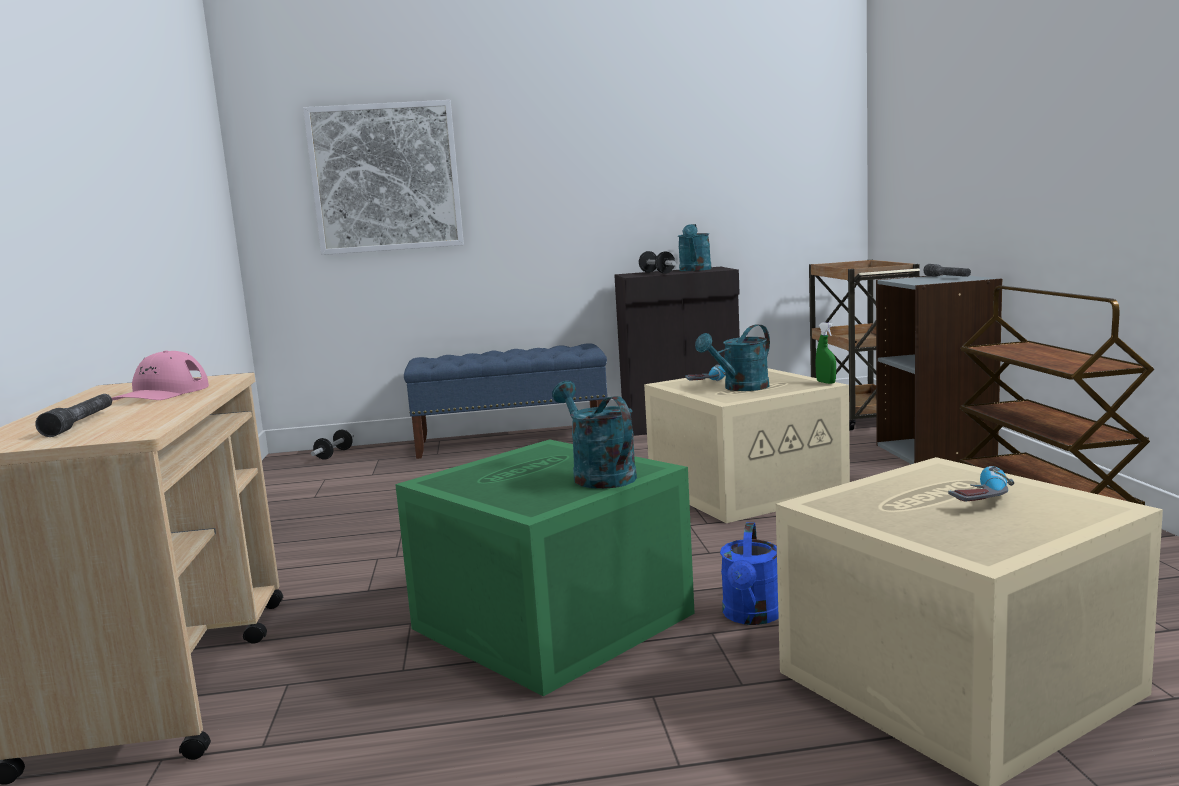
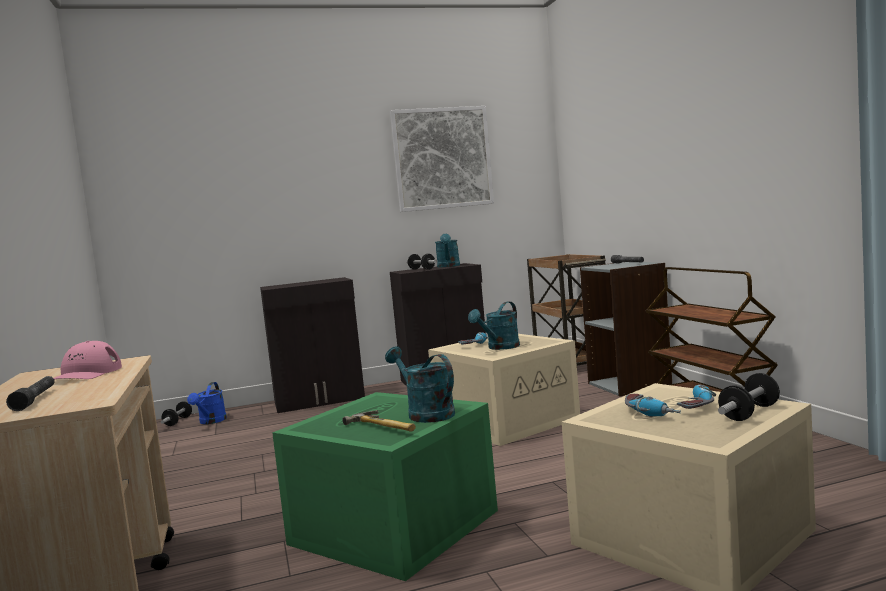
camera: 10 degrees left, 5 degrees down
(386, 178) = (214, 206): picture -> picture (442, 158)
(512, 441) = (320, 400): blue bench -> black cabinet
(538, 489) = (386, 426): none -> hammer
(751, 617) = (539, 508): blue watering can -> blue watering can (211, 421)
(826, 382) = (558, 340): green spray bottle -> none
(910, 503) = (651, 413): none -> power drill
(1059, 515) = (750, 413): none -> dumbbell

